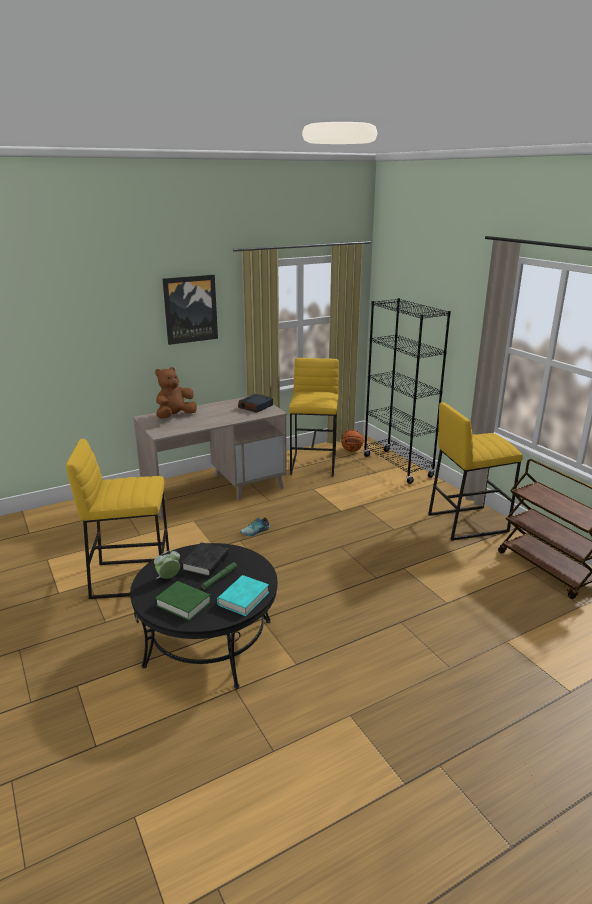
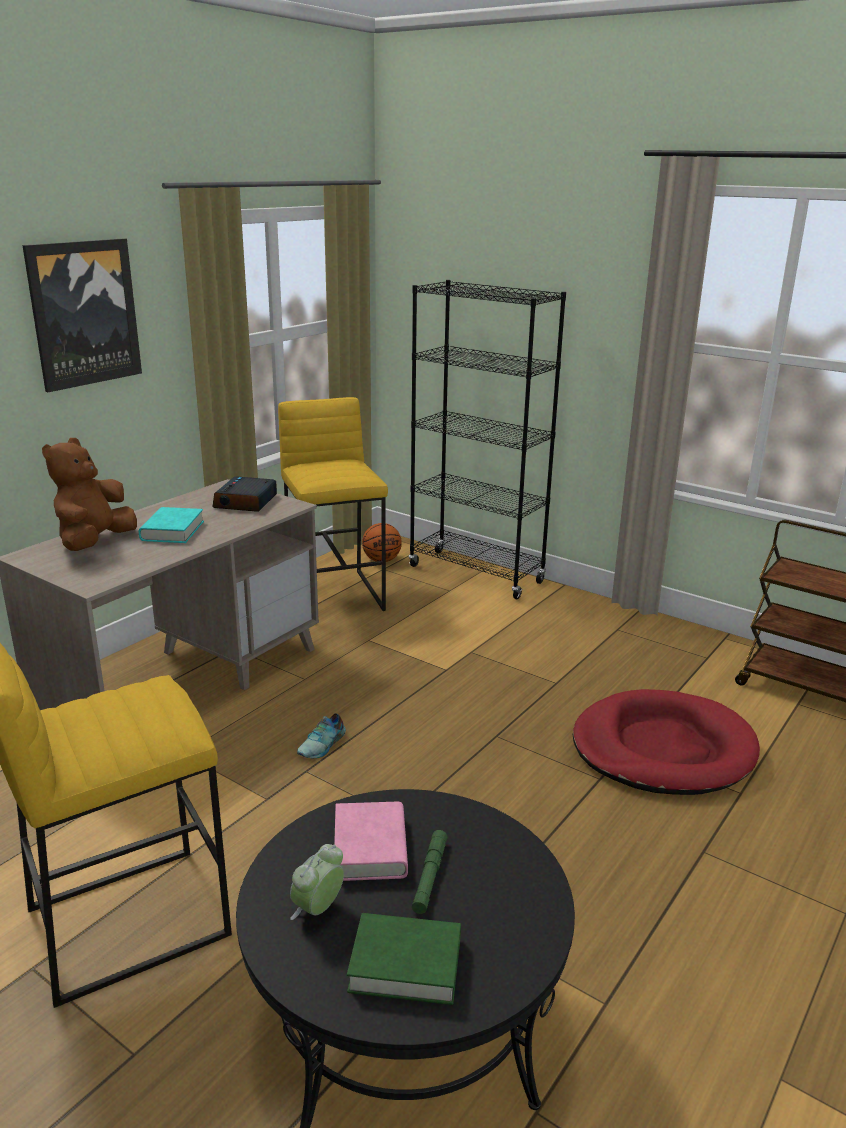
camera: 25 degrees left, 0 degrees up
(205, 563) = (370, 848): black book -> pink book
(243, 598) = (518, 908): turquoise book -> turquoise book (172, 531)
(423, 572) = (662, 749): none -> red dog bed
(467, 522) = (653, 646): yellow stool -> none

